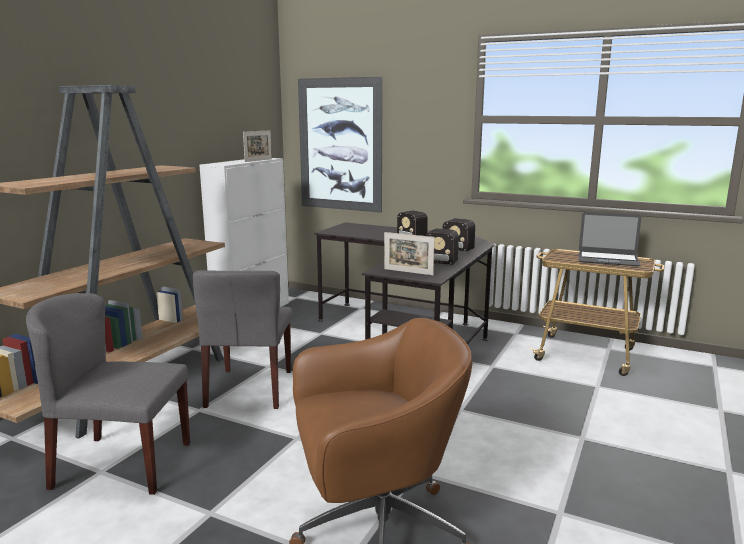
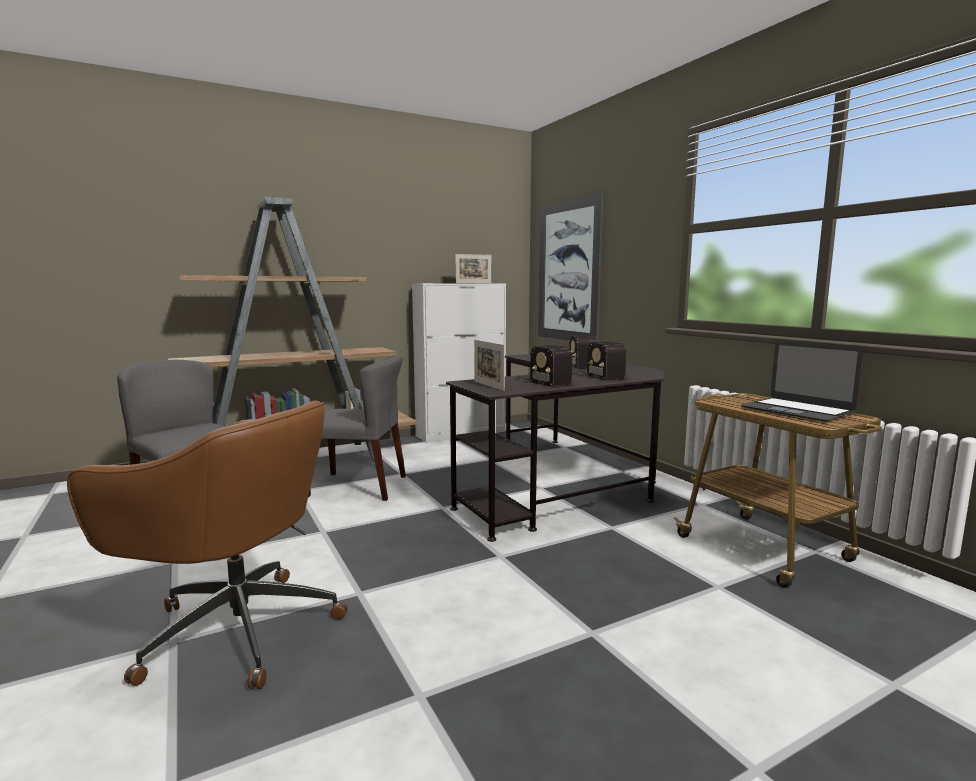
camera: 35 degrees right, 5 degrees down
(250, 389) = (358, 486): grey chair -> grey chair turned 120 degrees counterclockwise

